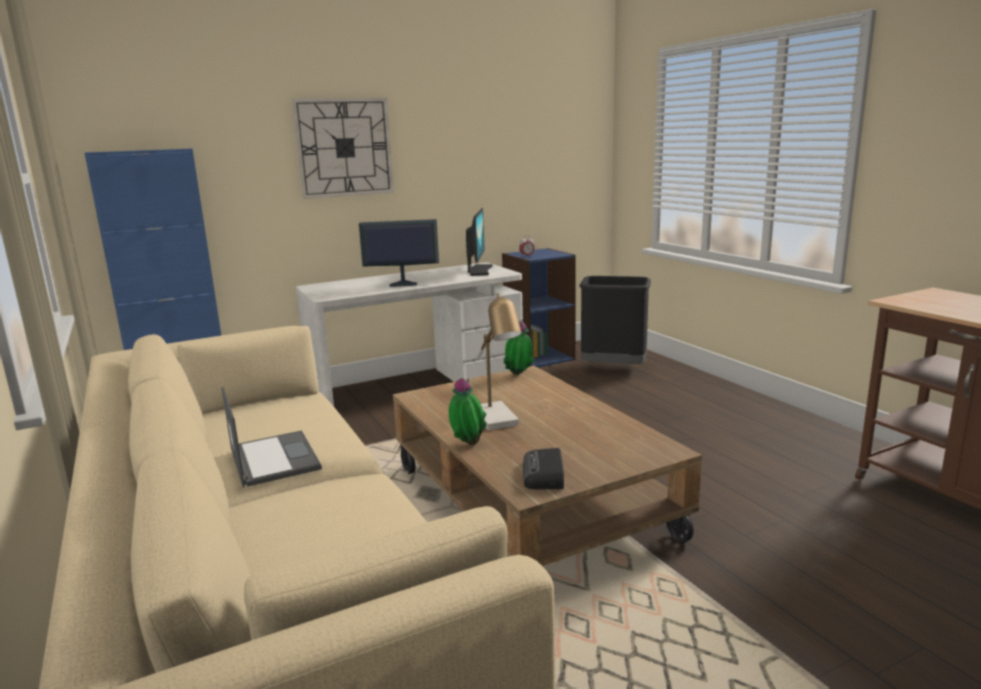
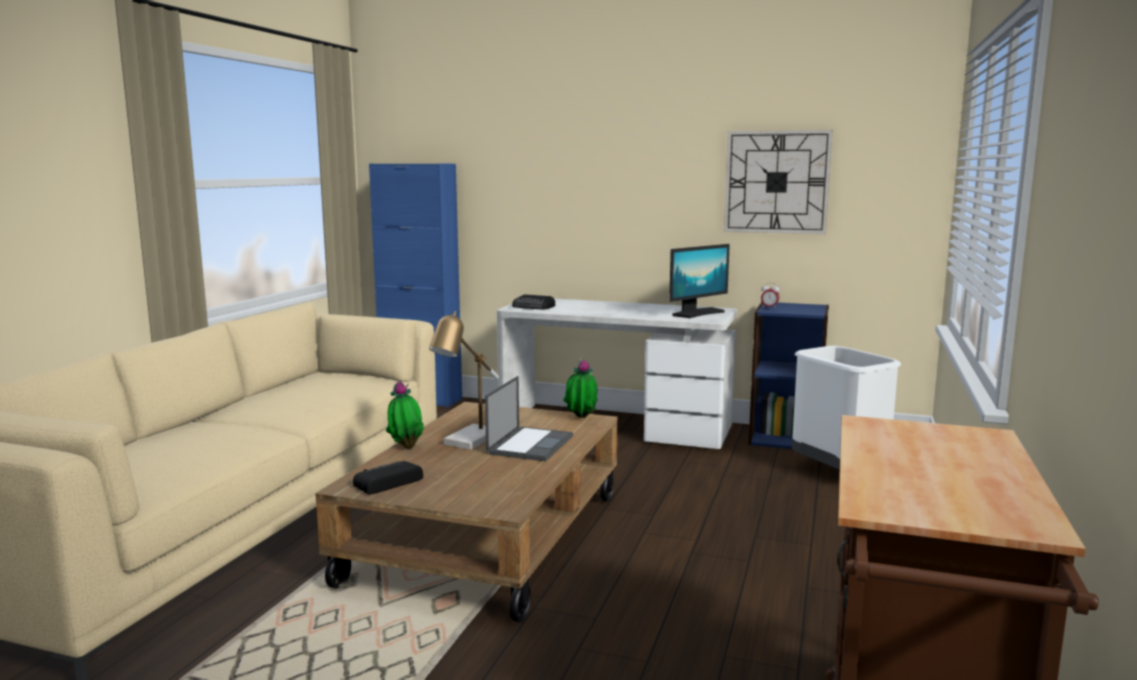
camera: 45 degrees right, 5 degrees down
(273, 458) = (271, 405): laptop -> laptop (530, 444)
(339, 292) = (534, 307): none -> radio
(344, 147) = (590, 168): wall clock -> wall clock (776, 182)
(402, 284) = (594, 311): monitor -> none
(614, 369) = (839, 473): black trash can -> white trash can

